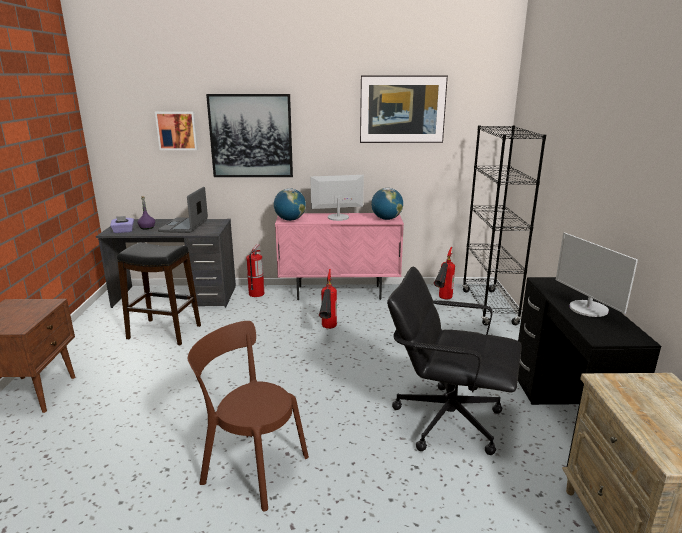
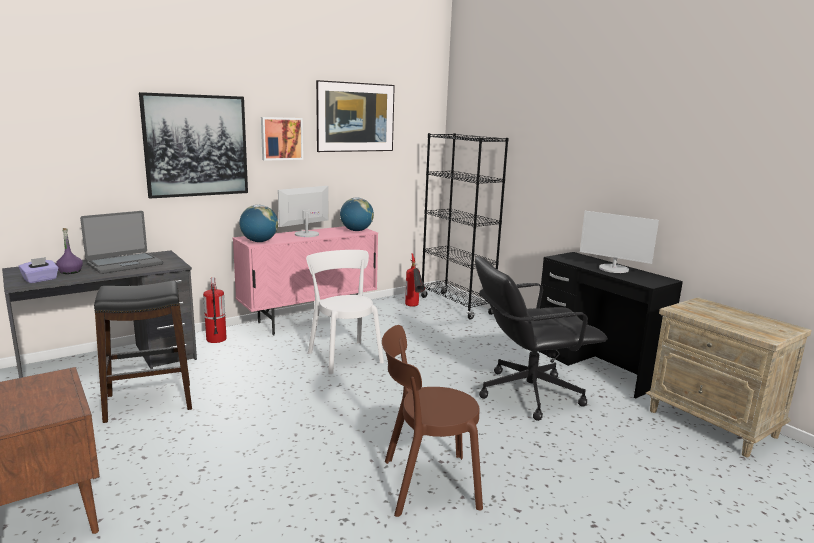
camera: 35 degrees left, 5 degrees down
(177, 130) = (95, 139): picture -> picture (281, 138)
(184, 226) = (124, 264): laptop -> laptop turned 105 degrees counterclockwise
(327, 332) = (344, 356): fire extinguisher -> white chair

